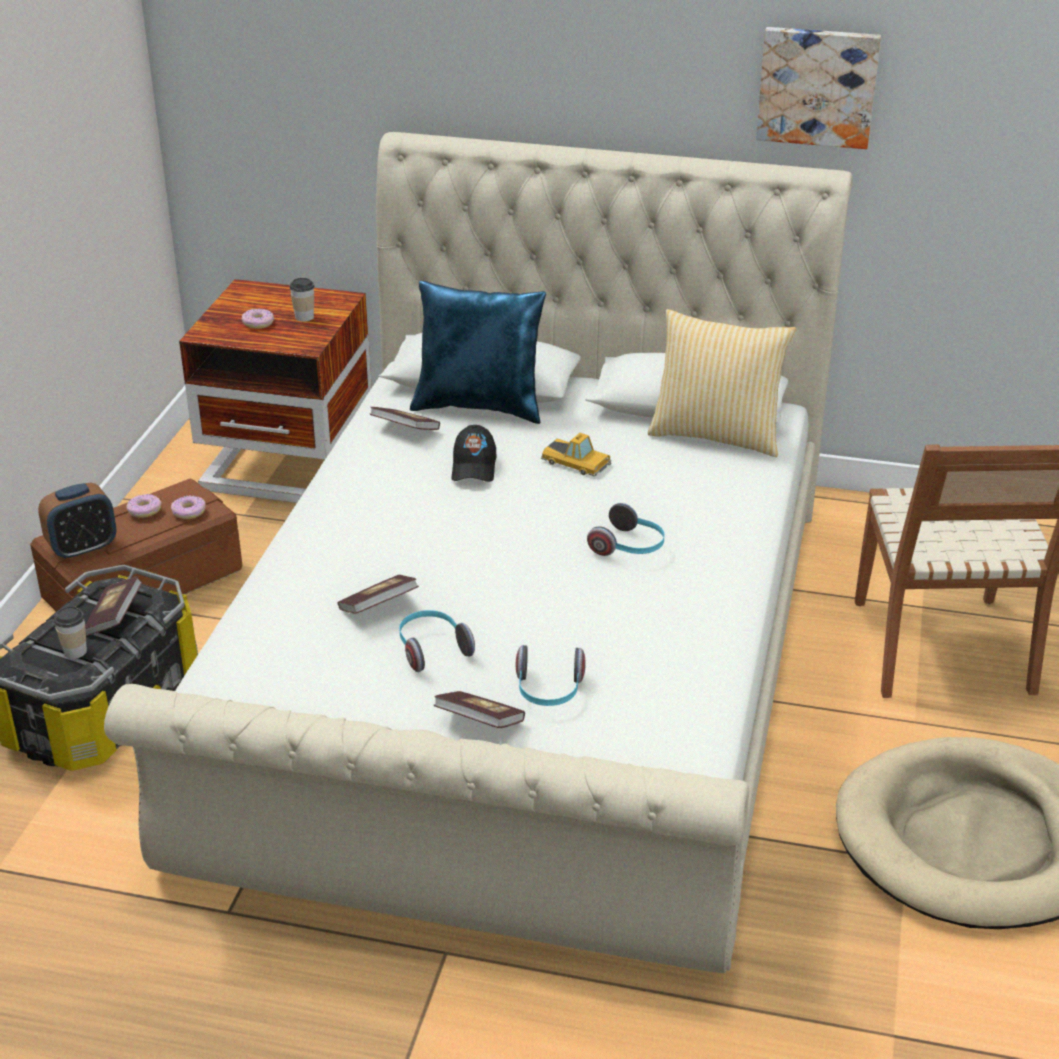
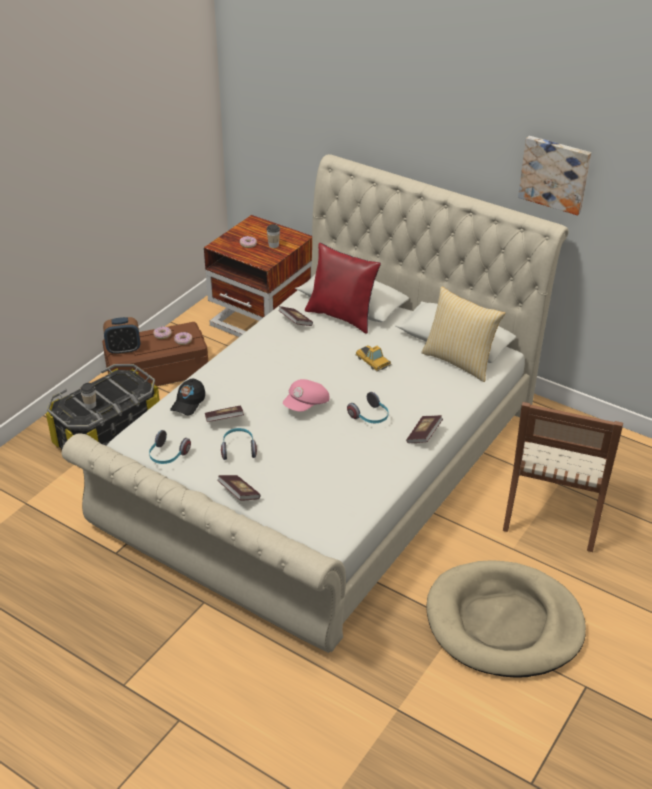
camera: 20 degrees right, 5 degrees up
(114, 618) = (116, 391): book -> book (424, 435)
(474, 467) = (318, 352): black cap -> black cap (188, 403)
(480, 407) = (342, 316): blue pillow -> red pillow
(509, 552) = (306, 405): none -> pink cap
(549, 691) = (282, 486): headphones -> headphones (167, 456)

